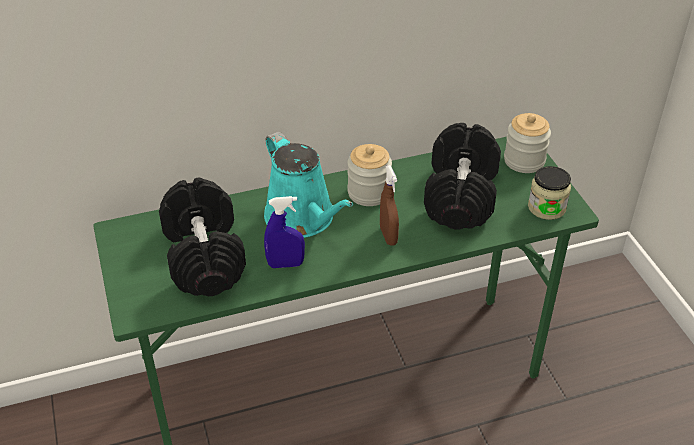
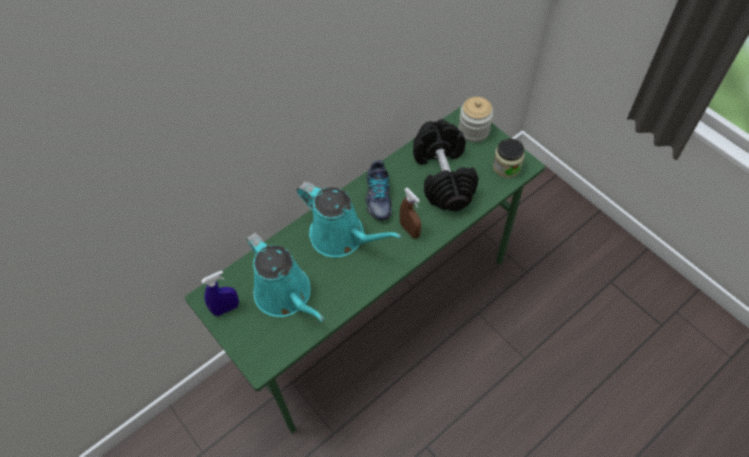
camera: 20 degrees left, 15 degrees up
(205, 256) = (286, 295): black dumbbell -> turquoise watering can
(285, 264) = (349, 281): blue spray bottle -> blue spray bottle (226, 309)
(369, 193) = (378, 197): jar -> shoe

